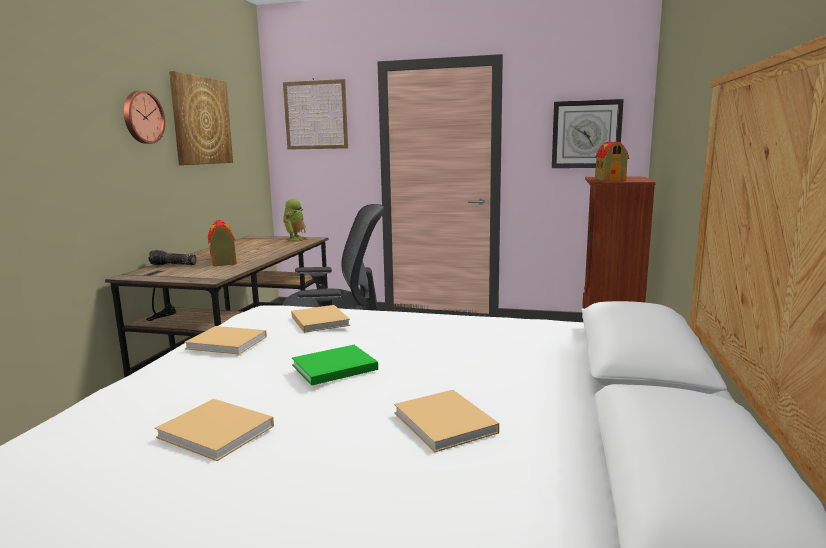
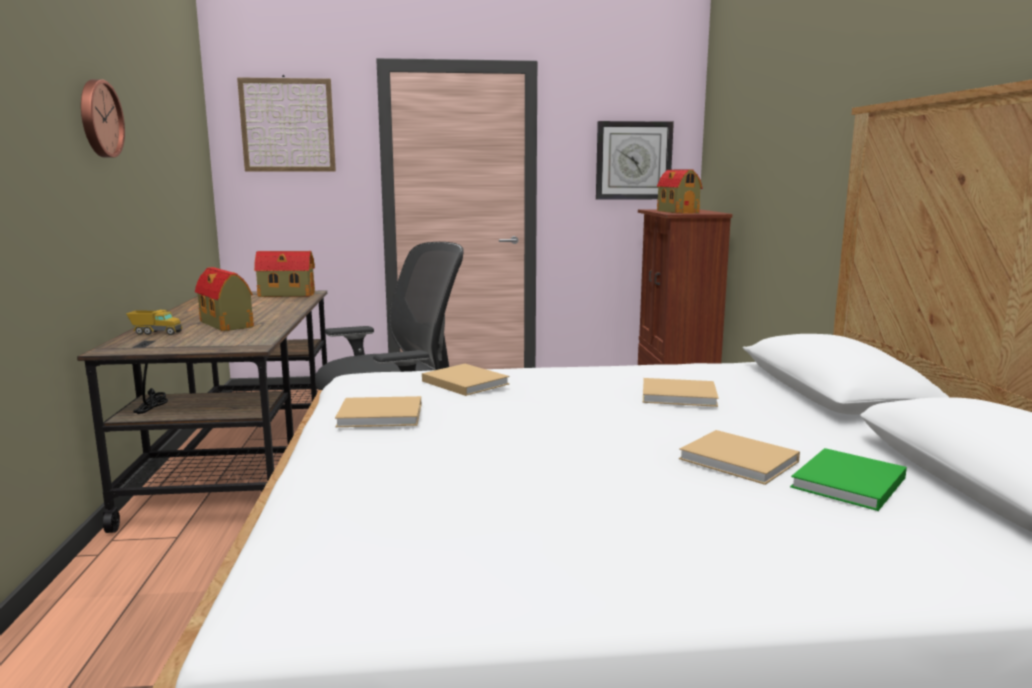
camera: 20 degrees left, 0 degrees up
(172, 265) = (156, 333): flashlight -> toy truck
(201, 121) = (153, 127): picture -> none
(218, 432) = (521, 500): beige book -> beige book (681, 396)
(295, 239) = (285, 294): toy robot -> toy house
(332, 368) = (553, 426): green book -> green book (847, 483)

